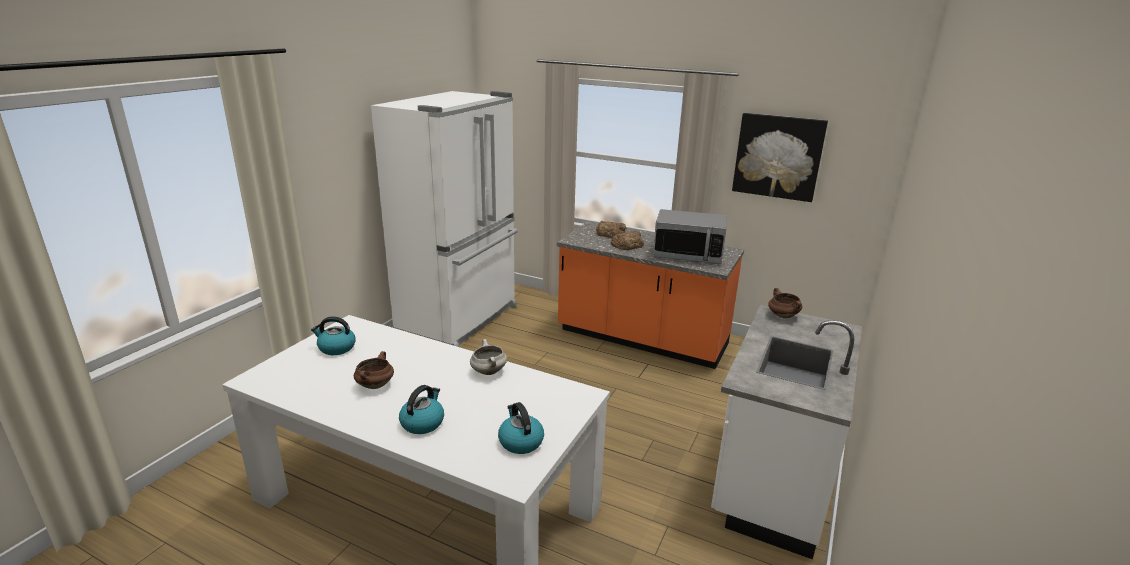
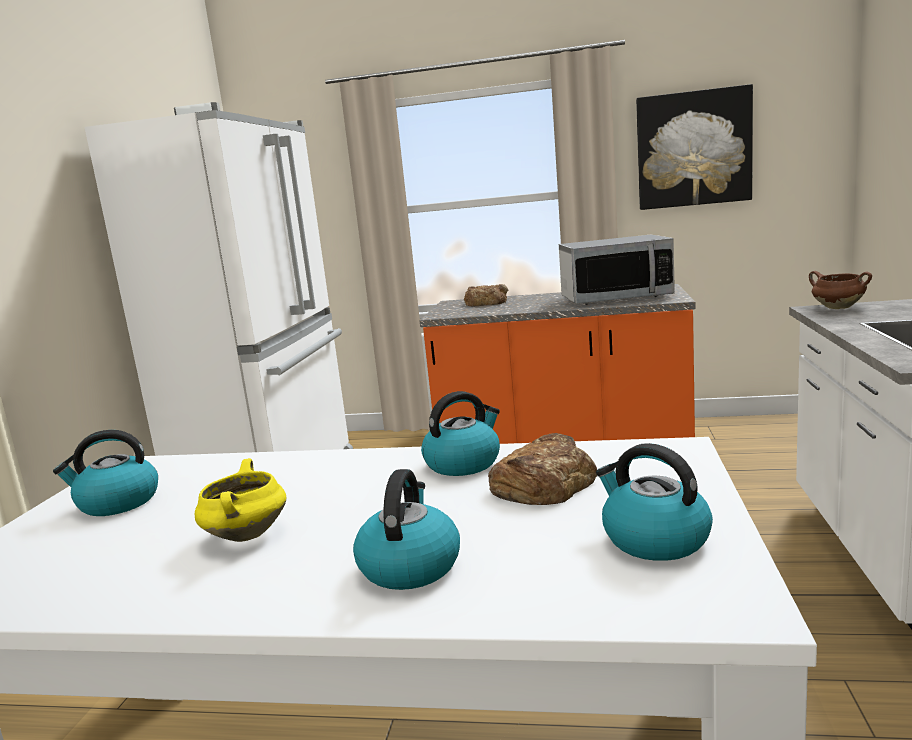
camera: 15 degrees left, 10 degrees down
(375, 385) = (246, 534): brown cooking pot -> yellow cooking pot
(488, 371) = (463, 463): white cooking pot -> kettle
(627, 244) = (523, 305): bread -> bread (543, 483)

